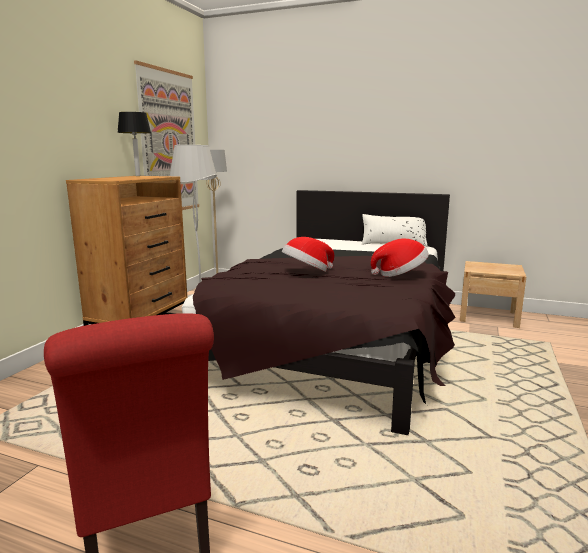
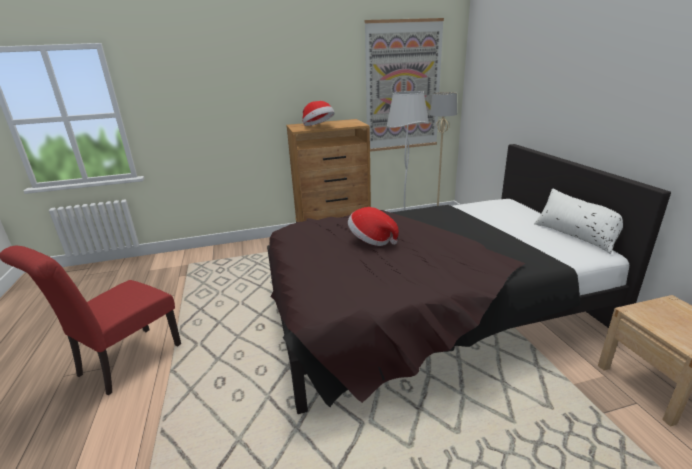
camera: 55 degrees right, 10 degrees up
(137, 176) = (350, 120): table lamp -> none
(400, 275) = (427, 277): hat -> hat (318, 127)

